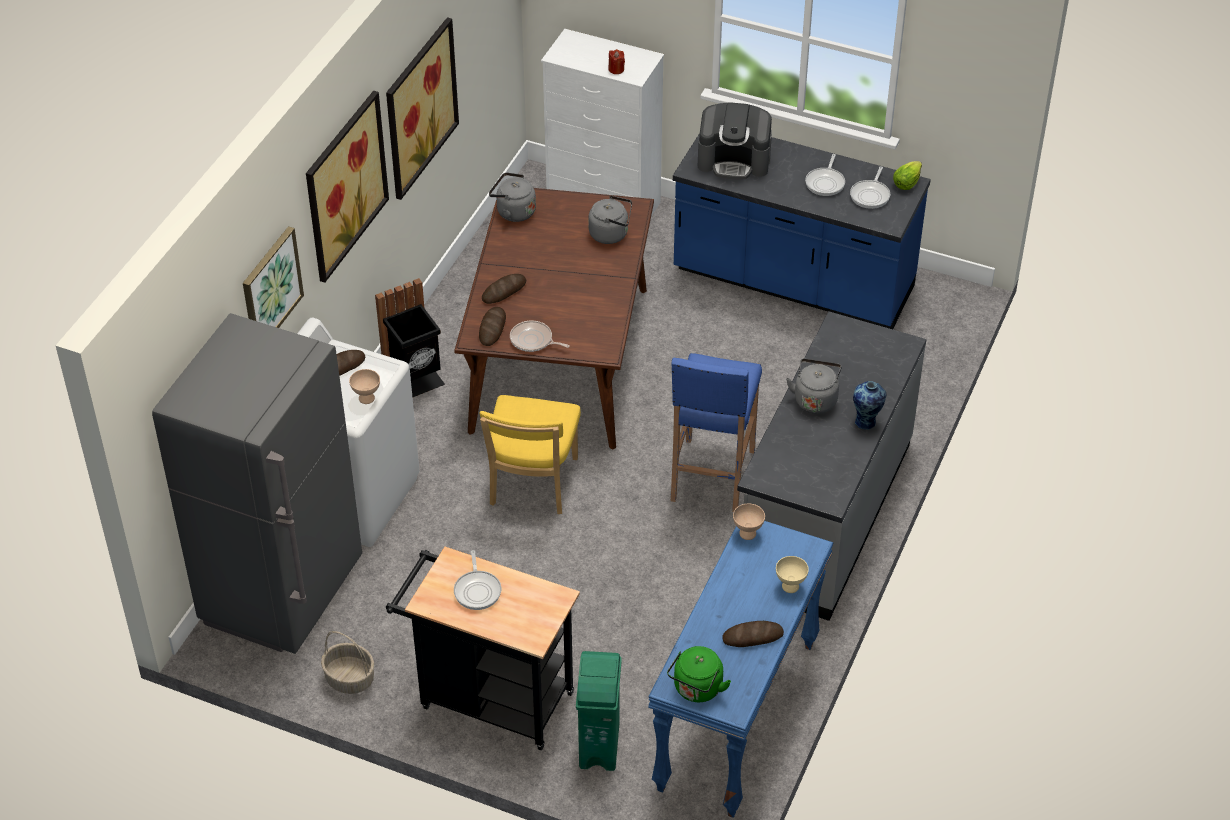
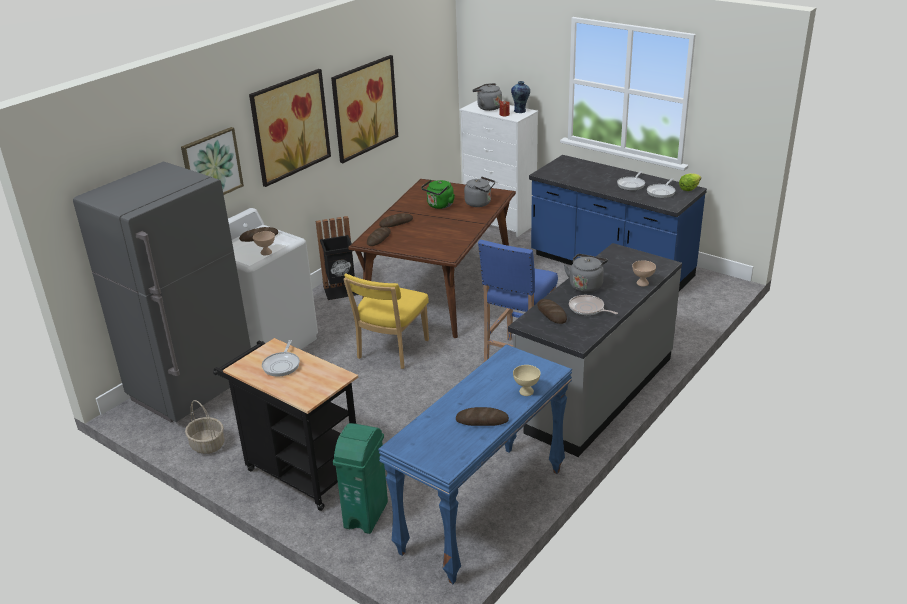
camera: 15 degrees right, 15 degrees down
(513, 212) = (421, 189): grey kettle -> grey kettle (487, 107)
(533, 340) = (402, 246): frying pan -> frying pan (588, 309)
(697, 690) = (420, 449): green kettle -> green kettle (439, 205)
(734, 160) = (573, 171): coffee machine -> none
(747, 533) = (505, 355): beige bowl -> beige bowl (642, 283)
(785, 456) = (551, 313): none -> bread
(866, 422) = (621, 301): vase -> vase (520, 111)

